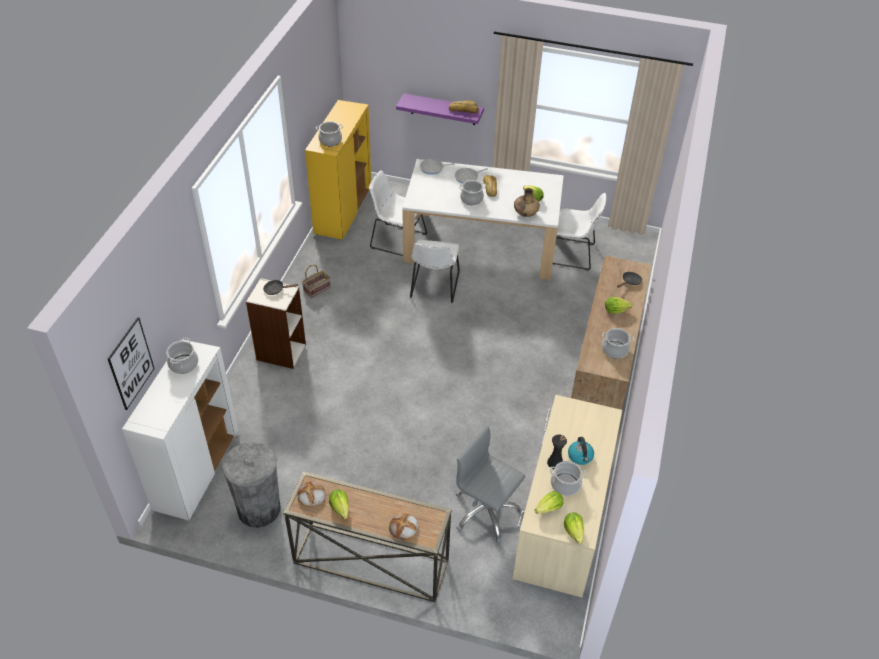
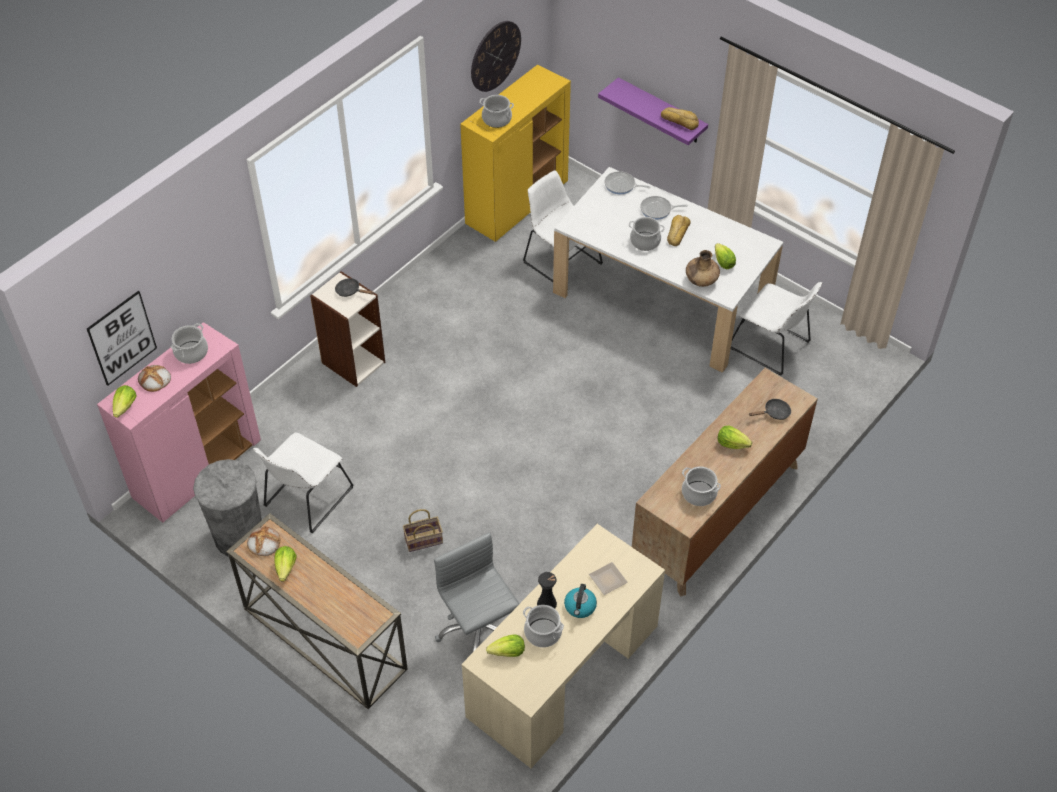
camera: 25 degrees right, 5 degrees up
(196, 470) = (197, 469): white cabinet -> pink cabinet
(317, 93) = (495, 56): none -> wall clock
(317, 289) = (433, 296): basket -> basket (424, 539)
(404, 528) = (338, 614): bread -> bread (154, 380)
(434, 286) = (573, 336): white chair -> white chair (306, 499)
(574, 531) = (519, 689): lettuce -> lettuce (125, 407)
(588, 430) = (609, 580): none -> plate

